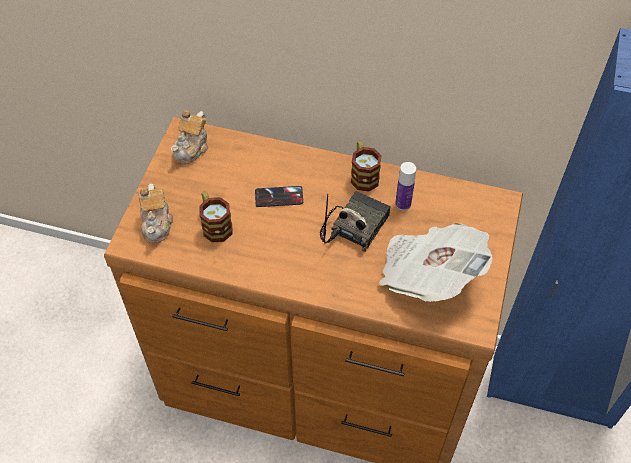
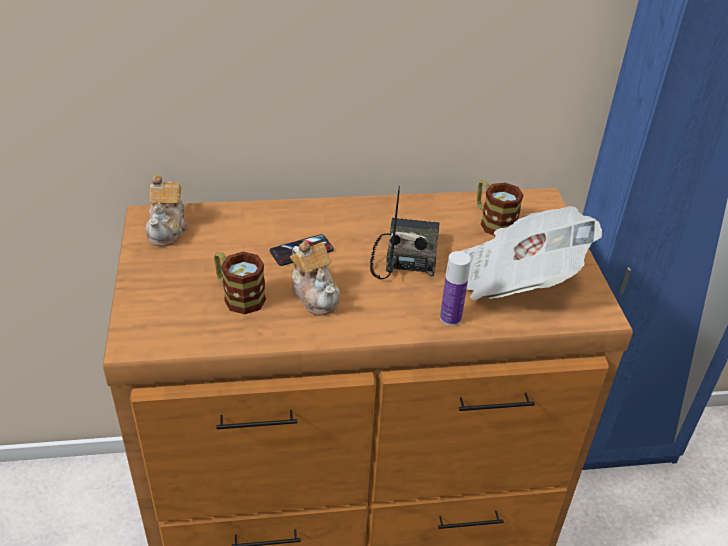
camera: 25 degrees left, 15 degrees down
(157, 223) = (161, 313): teapot -> teapot (315, 294)
(363, 174) = (384, 209): mug -> mug (493, 222)
(403, 204) = (444, 224): bottle -> bottle (450, 318)

